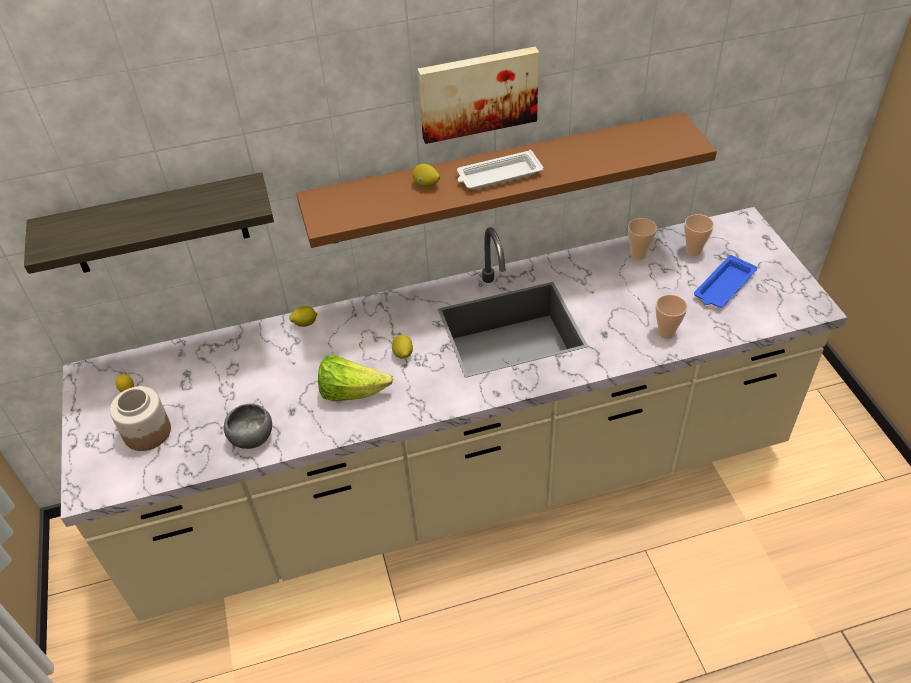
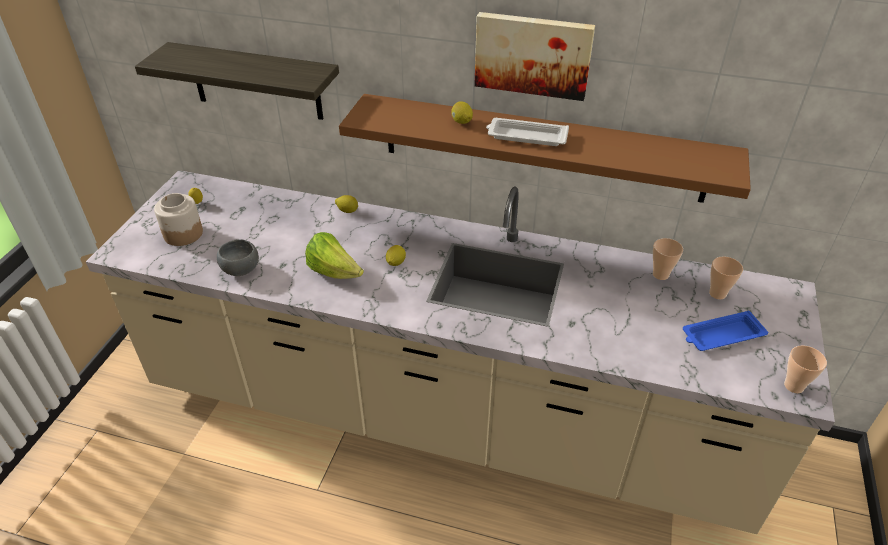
camera: 30 degrees right, 5 degrees down
(666, 332) = (630, 348): cup -> cup (794, 386)

